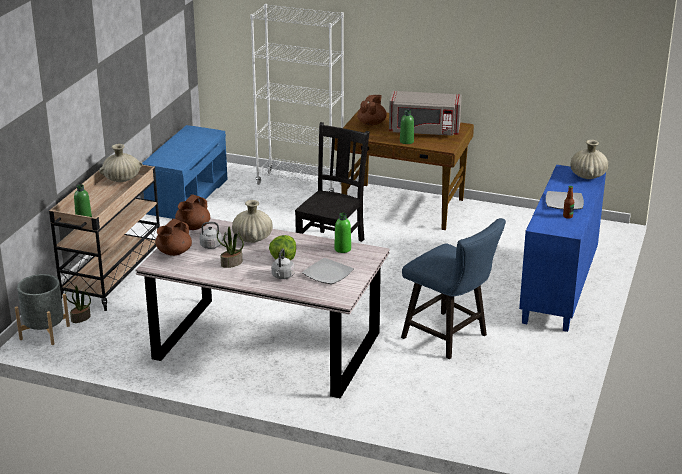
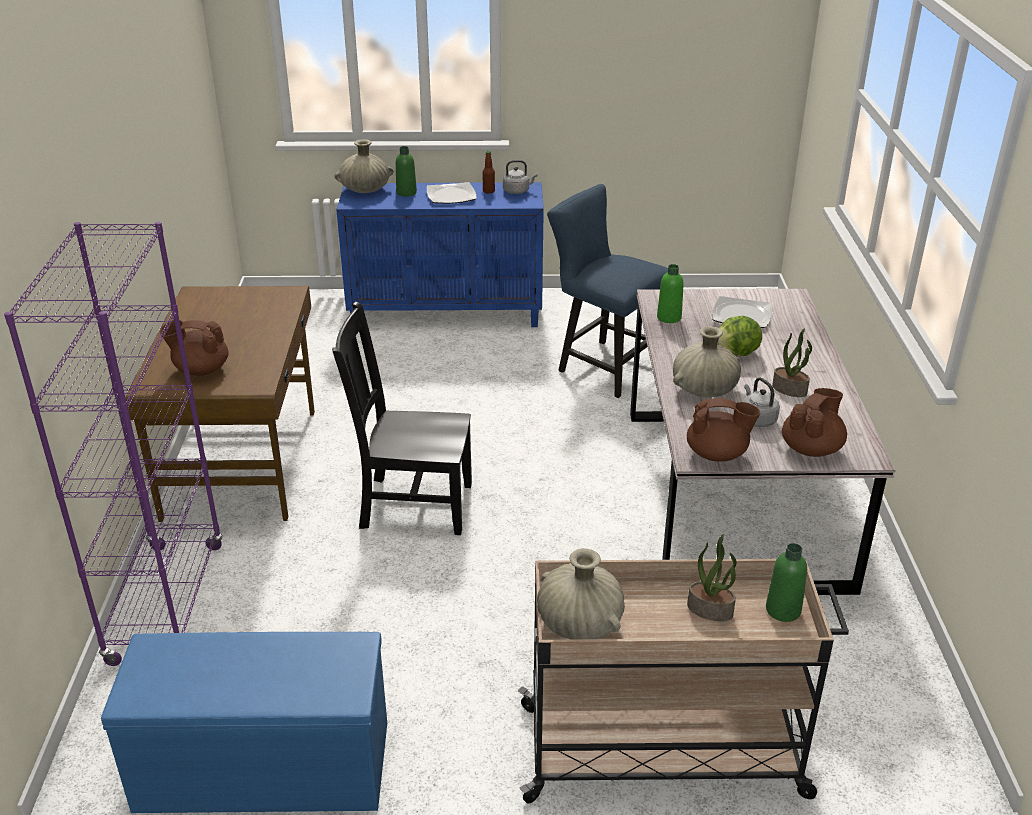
camera: 110 degrees left, 5 degrees up
(44, 332) = (911, 763): grey planter -> none
(80, 318) = (831, 731): potted plant -> potted plant (711, 609)
(173, 252) = (811, 448): brown teapot -> brown teapot turned 60 degrees counterclockwise
(282, 276) = (781, 343): grey kettle -> grey kettle (517, 191)
(300, 184) = (167, 603): white bookcase -> purple bookcase
(406, 141) = (276, 326): green bottle -> green bottle (406, 193)
(424, 130) = (223, 319): grey microwave -> none
(449, 338) = (604, 365): blue chair -> blue chair turned 75 degrees counterclockwise

